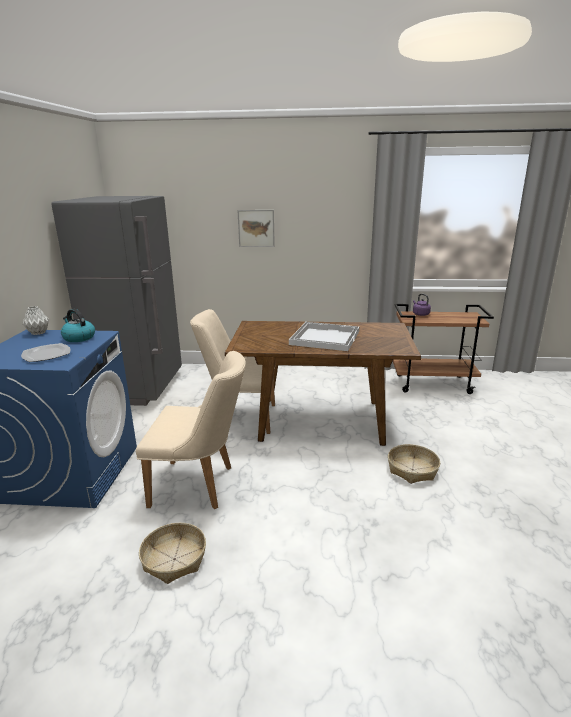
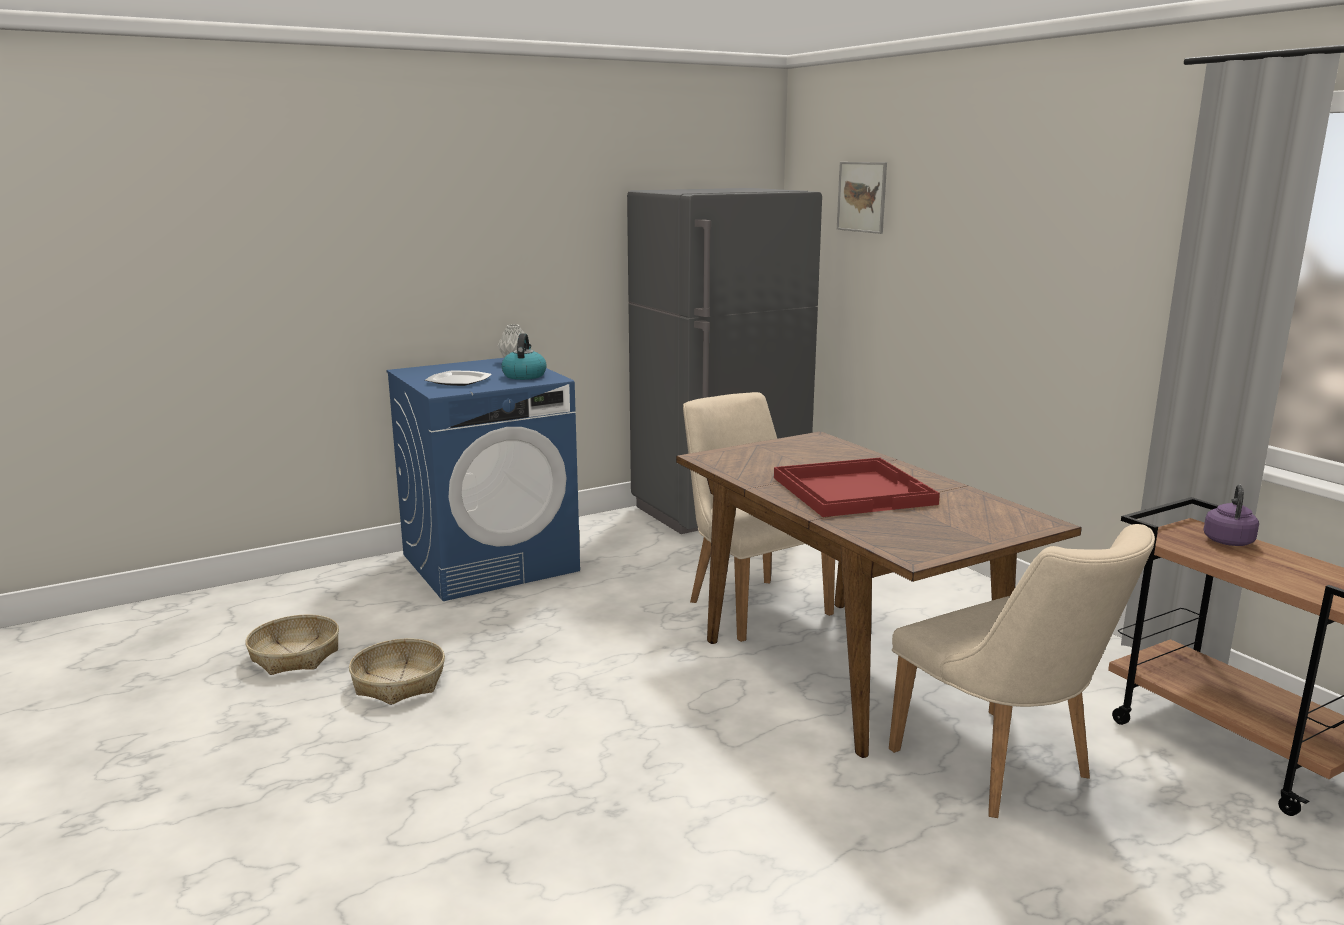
camera: 55 degrees right, 5 degrees down
(200, 485) = (551, 642): beige chair -> beige chair (1004, 770)
(256, 228) = (967, 267): picture -> picture (862, 197)
(324, 337) = (853, 490): white tray -> red tray
(412, 470) = (819, 810): basket -> basket (295, 655)

